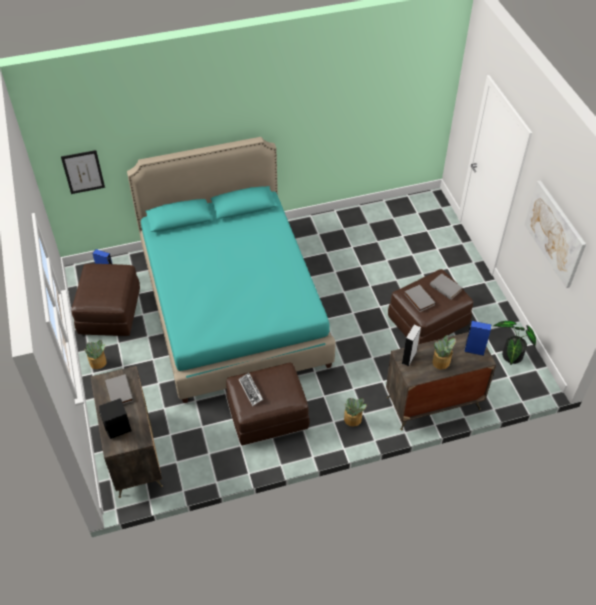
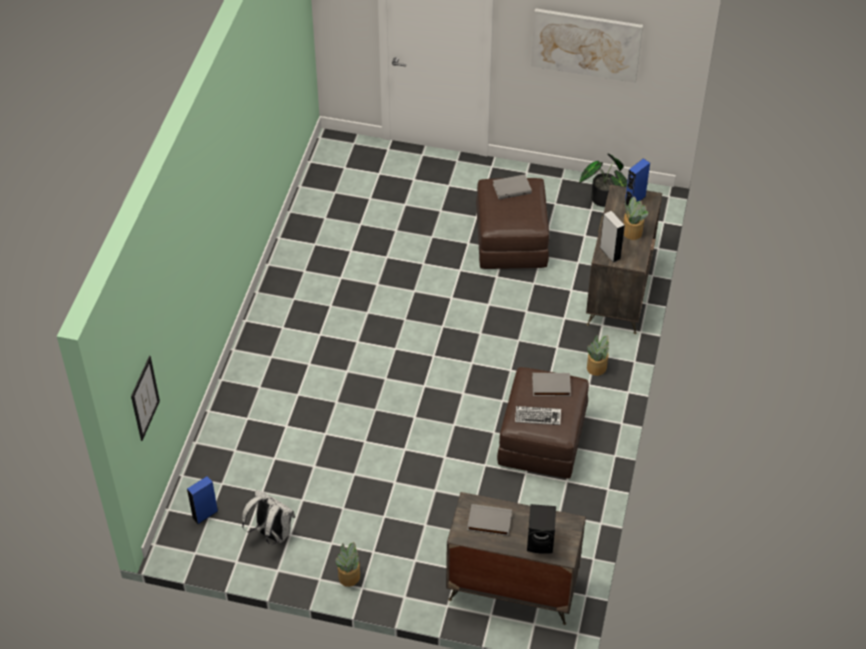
camera: 60 degrees left, 0 degrees up
(109, 312) = (271, 533): brown ottoman -> white backpack
(232, 306) = (358, 403): turquoise bed -> none
(418, 299) = (512, 218): grey book -> grey book (551, 387)

